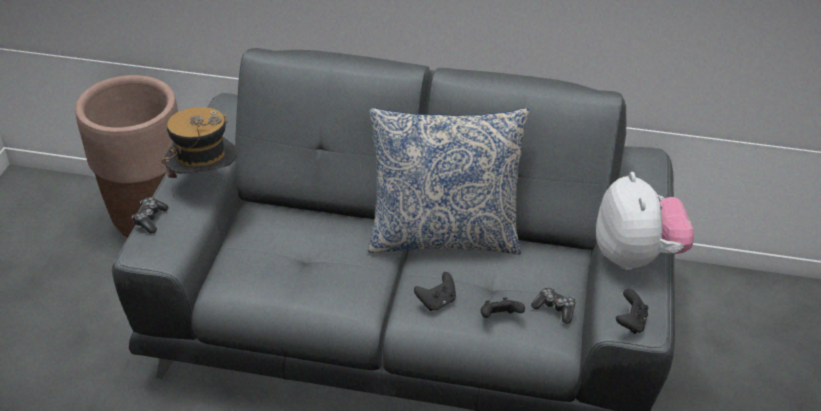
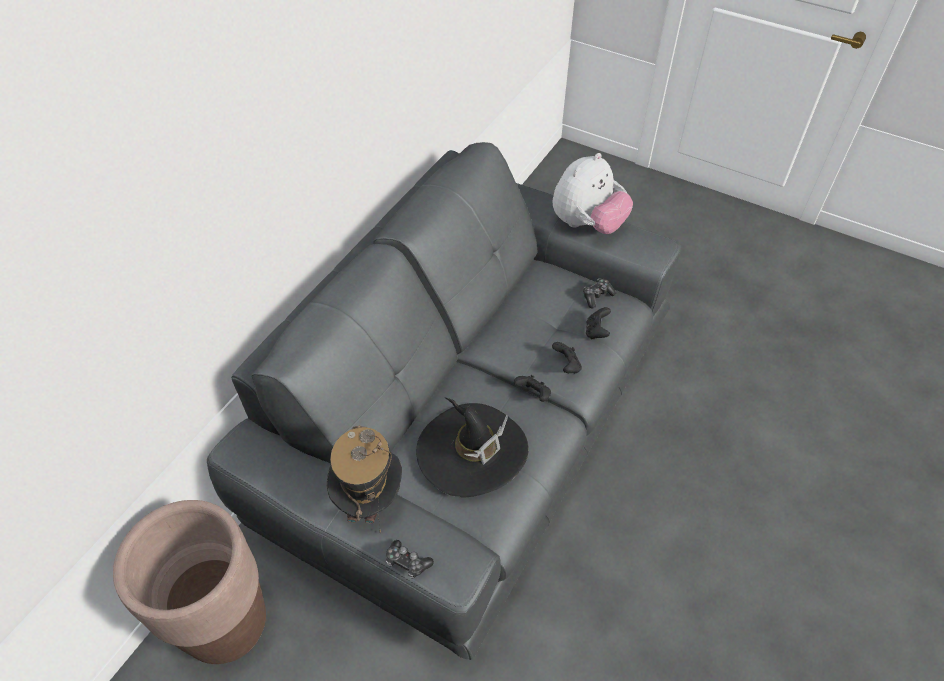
camera: 70 degrees left, 10 degrees up
(298, 255) = (472, 452): none -> black hat
(443, 236) = (487, 338): pillow -> none
(630, 323) = (654, 251): black game controller -> black game controller (533, 394)
(636, 257) = (587, 224): plush toy -> plush toy turned 120 degrees clockwise

